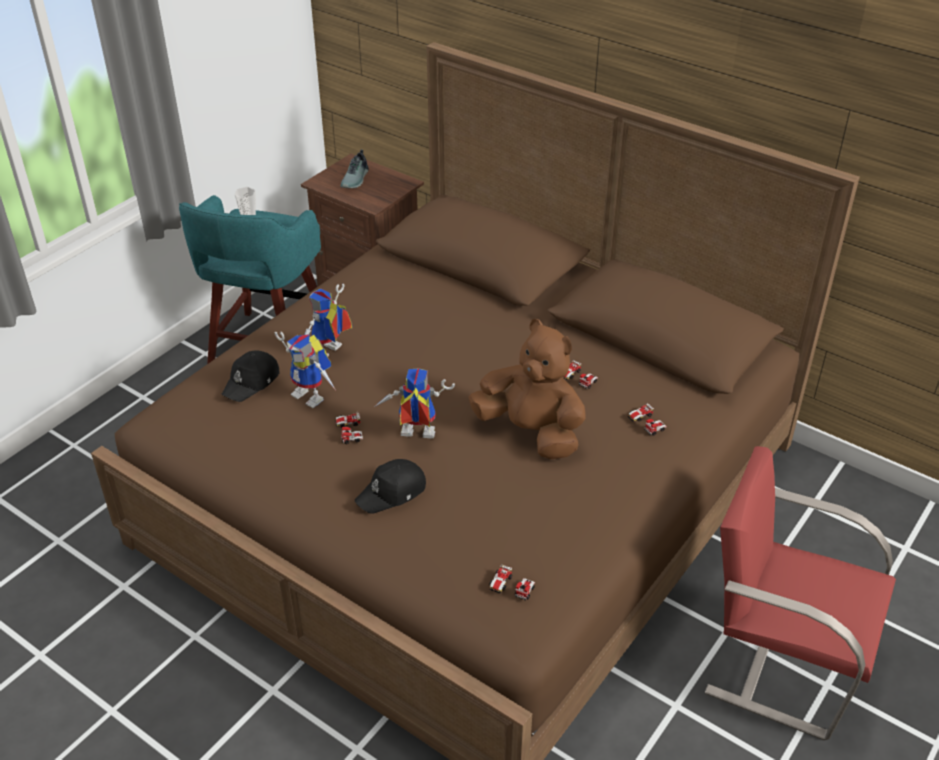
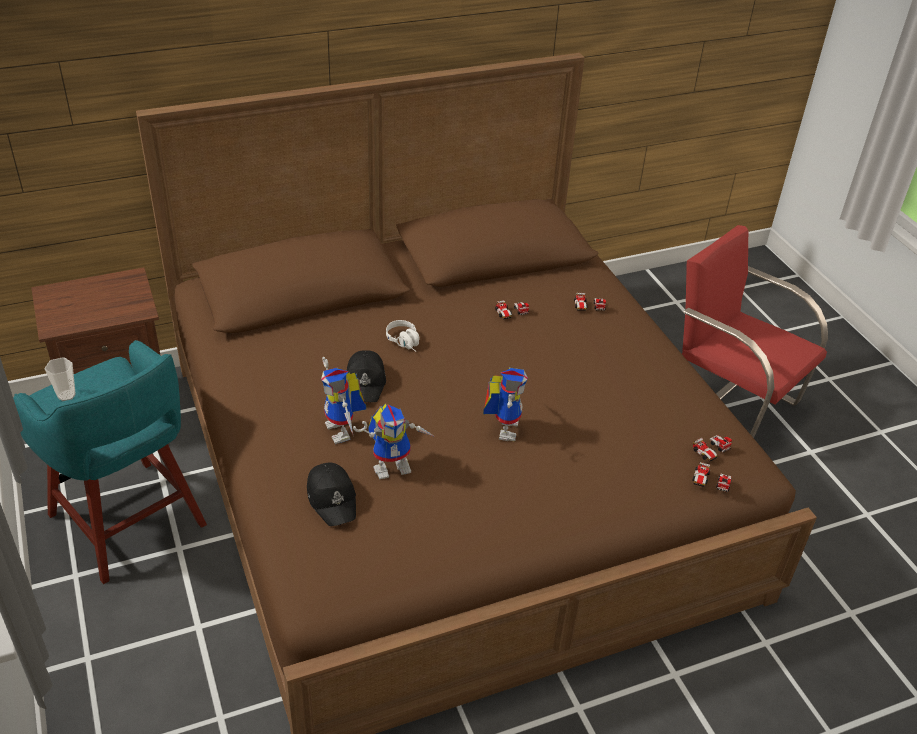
camera: 60 degrees left, 0 degrees up
(349, 431) = (463, 462): toy car -> toy car (711, 482)
(356, 179) = (83, 302): shoe -> none
(392, 492) = (562, 469): black cap -> black cap (366, 382)
(414, 436) = (503, 427): toy robot -> toy robot turned 150 degrees clockwise
(468, 338) = (406, 343): none -> white headphones
(531, 432) = (552, 363): brown plush toy -> none
(780, 660) = (729, 404): red chair -> red chair turned 75 degrees clockwise

